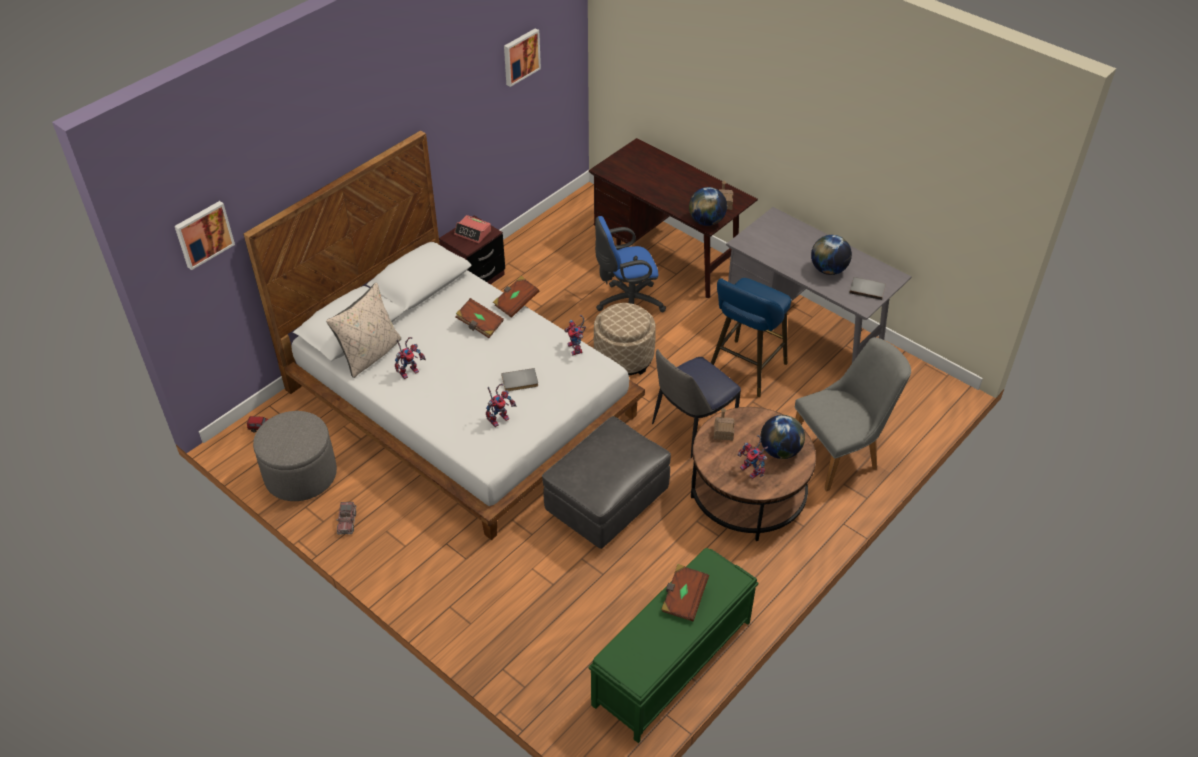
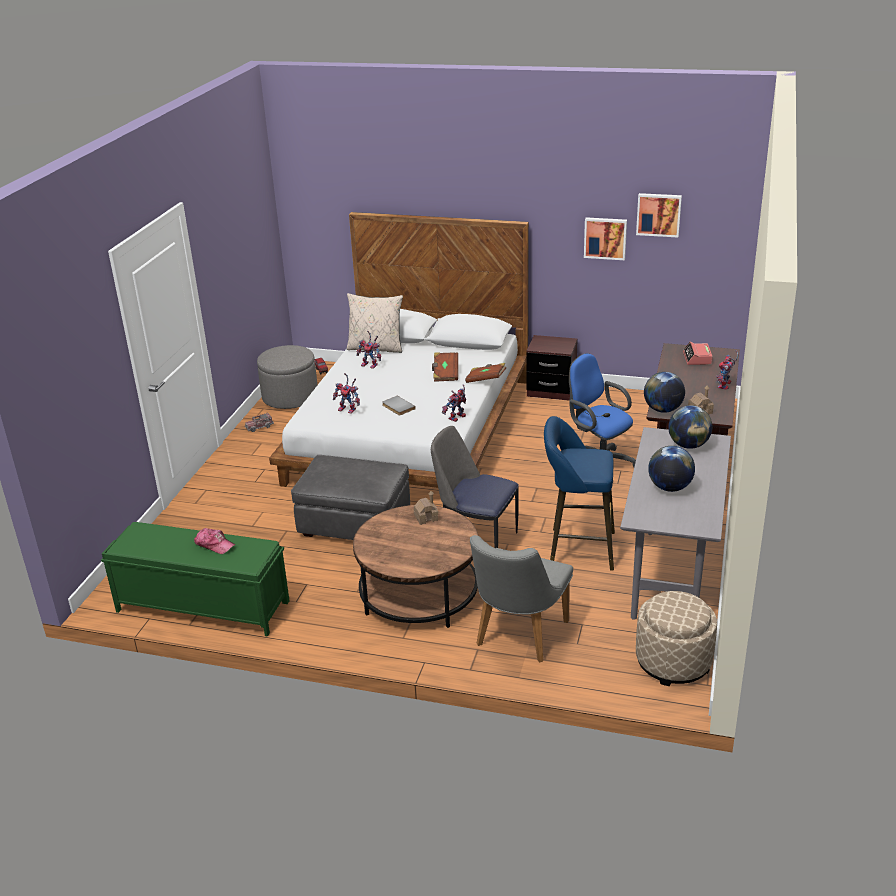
camera: 65 degrees right, 15 degrees down
(203, 234) = (322, 193): picture -> picture (605, 238)
(473, 233) = (555, 344): alarm clock -> alarm clock (697, 358)
(624, 357) = (529, 482): beige ottoman -> beige ottoman (673, 662)
(683, 598) = (214, 544): brown book -> cap
(752, 471) = (390, 545): toy robot -> toy robot (725, 386)
(780, 451) = (427, 553): globe -> globe (688, 445)
(841, 454) = (517, 637): grey chair -> grey chair turned 75 degrees clockwise
(867, 289) = (666, 516): grey book -> none

